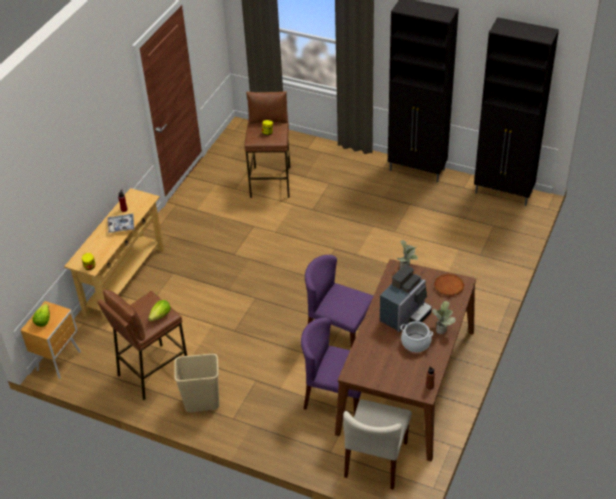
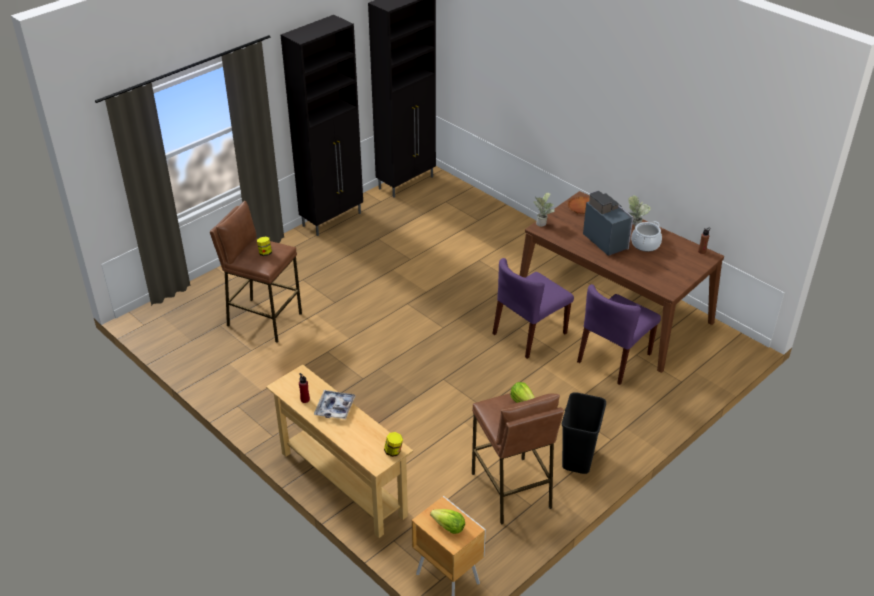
camera: 70 degrees left, 5 degrees down
(202, 403) = (579, 459): beige trash can -> black trash can
(376, 460) = (701, 354): beige chair -> none

